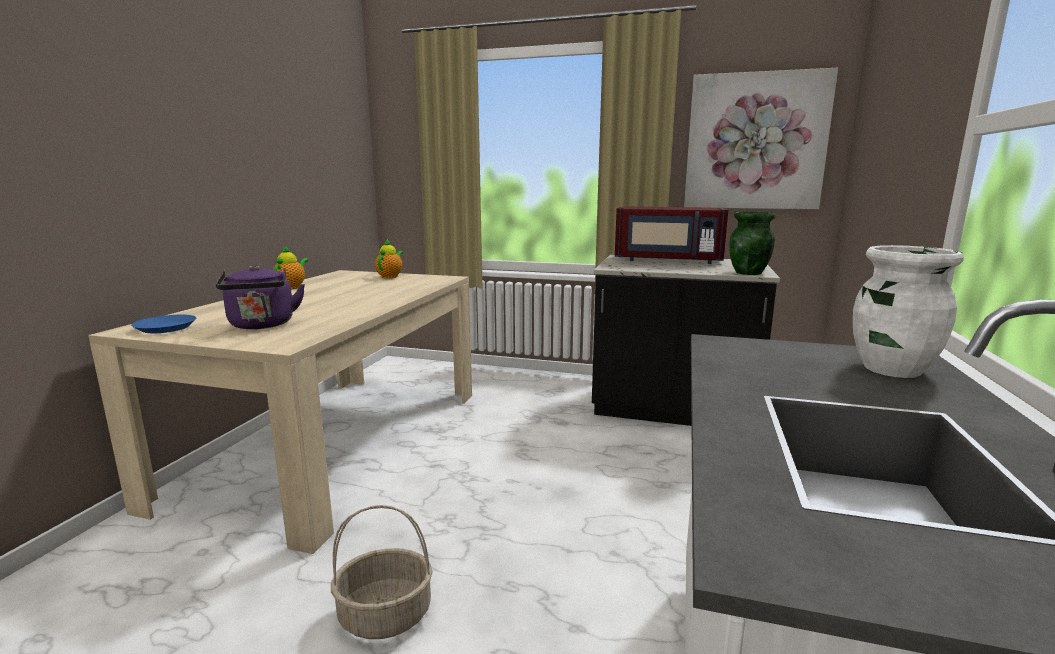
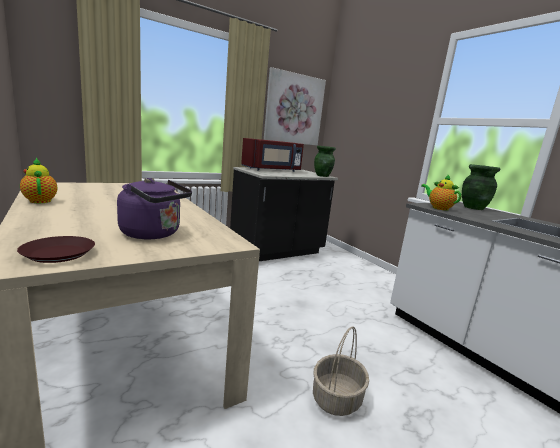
camera: 50 degrees left, 0 degrees up
(166, 328) = (59, 254): blue plate -> brown plate
(390, 276) = (104, 186): teapot -> teapot (438, 208)
(891, 369) = (473, 208): white vase -> green vase

